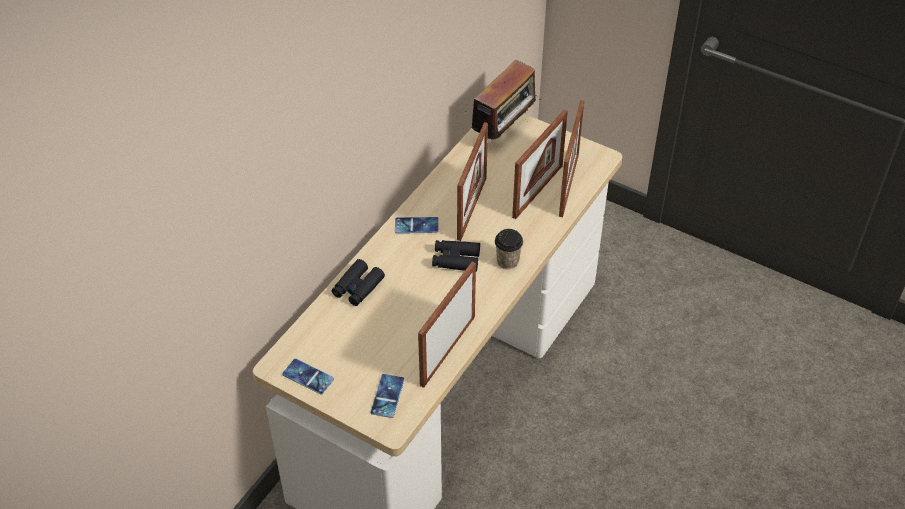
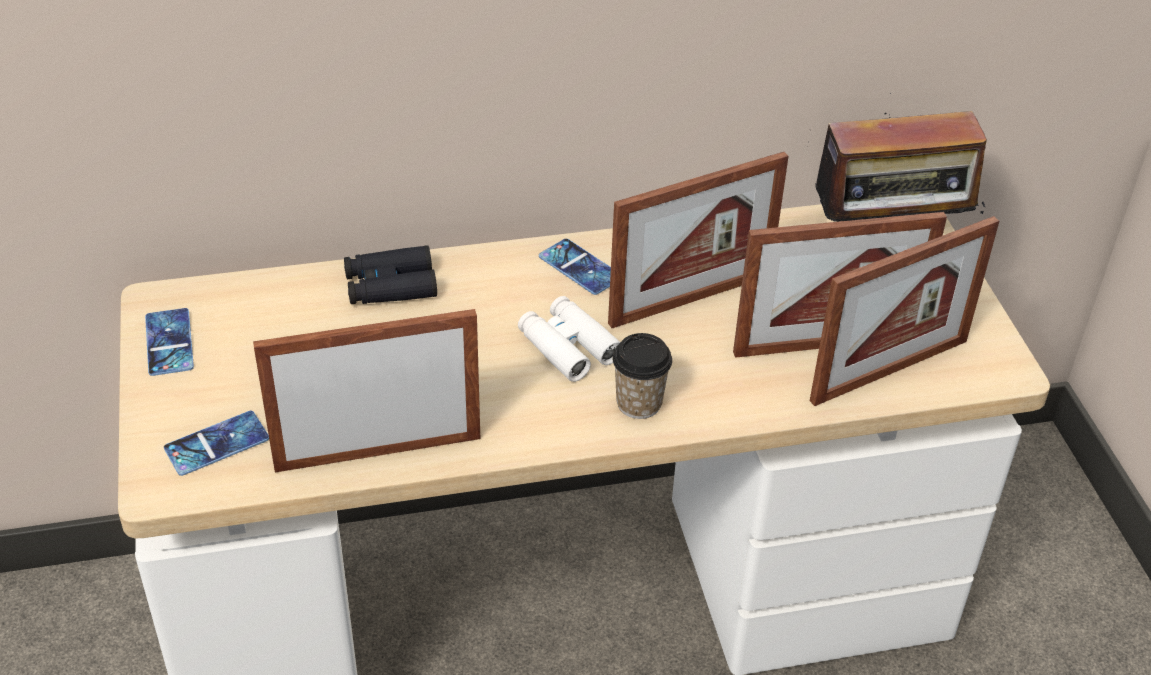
camera: 45 degrees right, 5 degrees down
(456, 259) = (568, 347): black binoculars -> white binoculars

